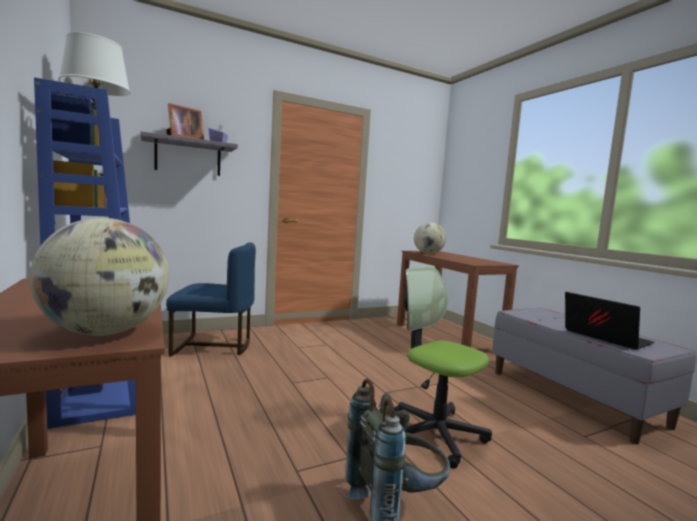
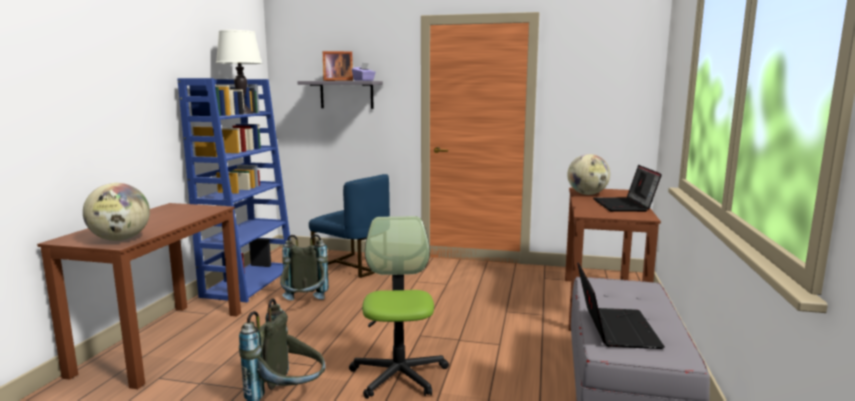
camera: 40 degrees right, 5 degrees up
(227, 396) = (304, 305): none -> grey backpack
(471, 258) = (624, 205): none -> laptop

